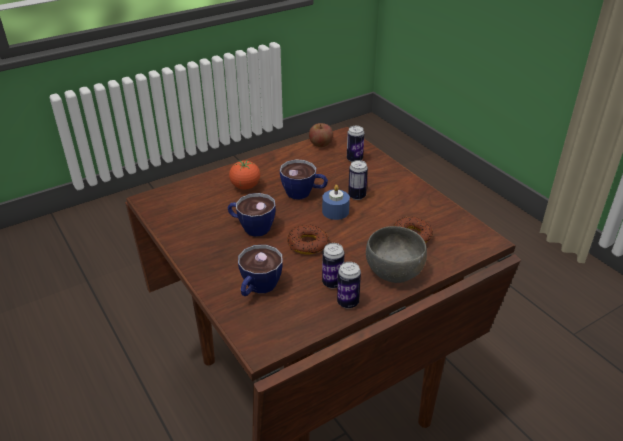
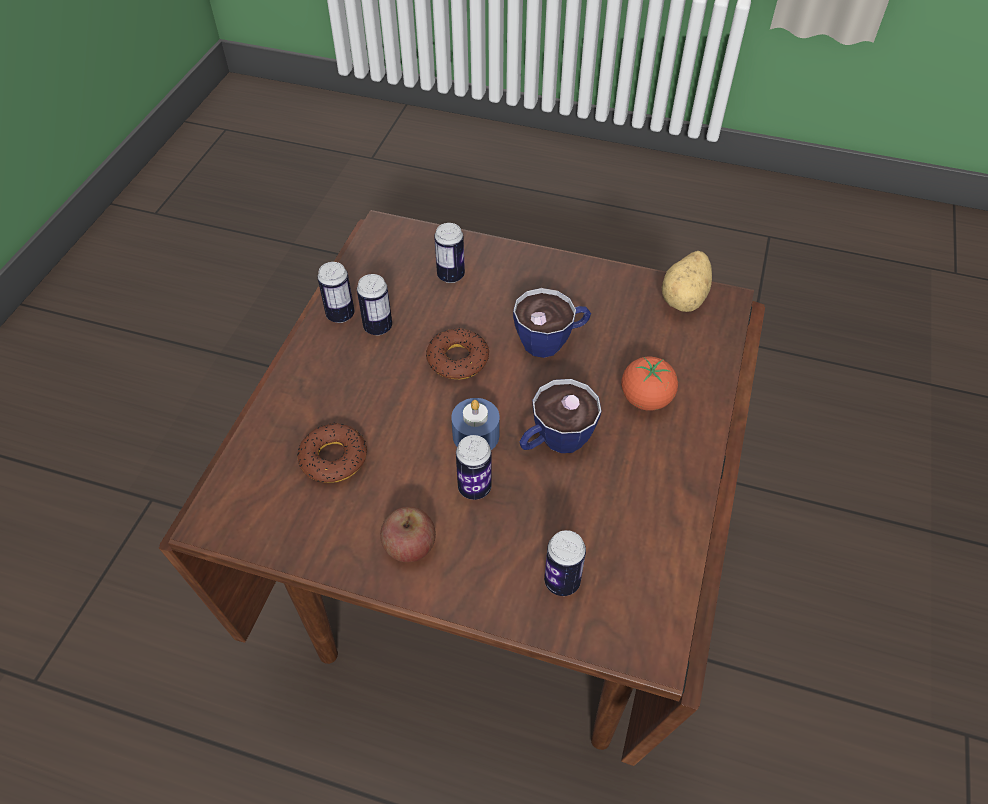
camera: 140 degrees right, 15 degrees up
(162, 210) = (685, 298): none -> potato
(258, 288) = (451, 275): cup -> can
(320, 144) = (662, 585): apple -> apple (409, 546)
(394, 271) = (316, 385): grey bowl -> none

